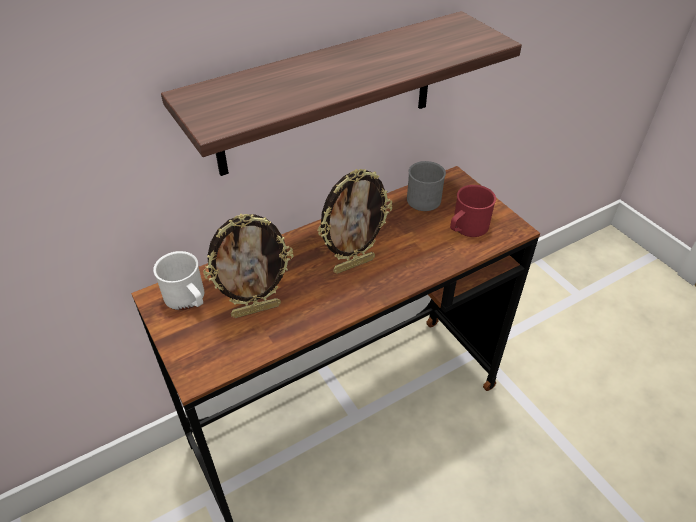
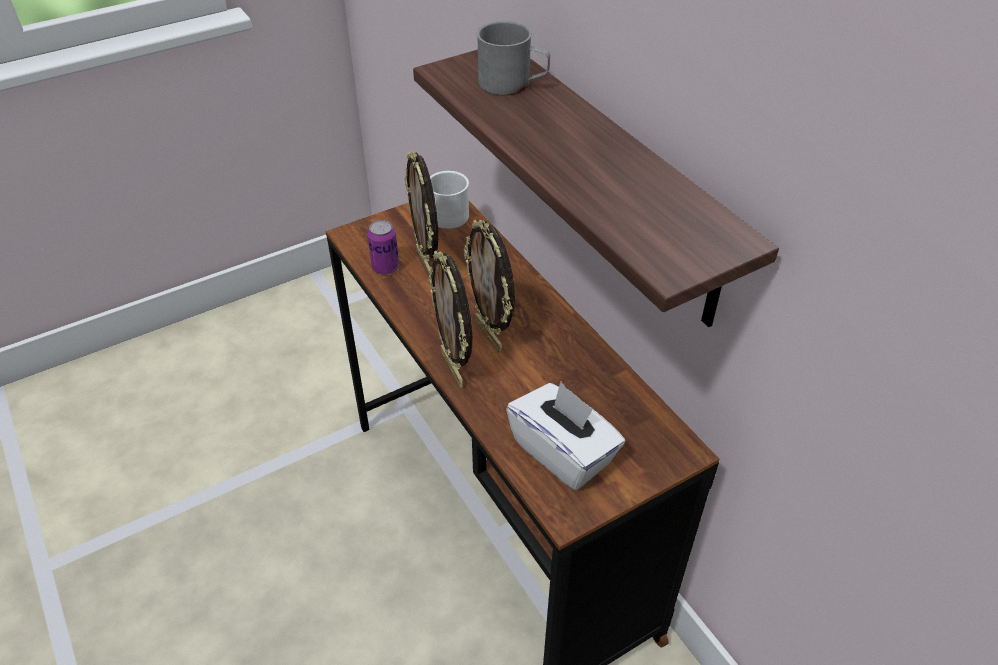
camera: 90 degrees right, 0 degrees up
(257, 341) = (385, 267): none -> can
(392, 286) = (454, 369): none -> picture frame
(425, 196) = (630, 411): grey mug -> grey mug (513, 84)
(466, 228) = (563, 453): red mug -> white tissue box

